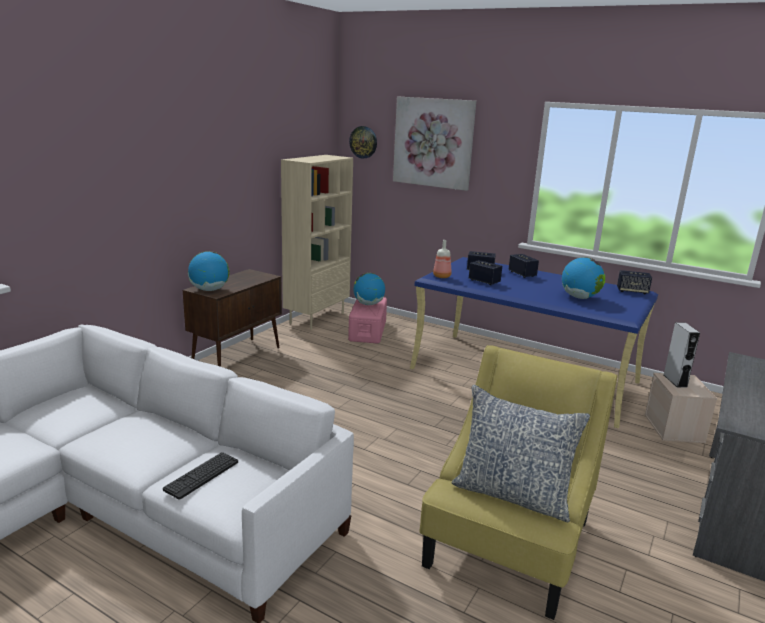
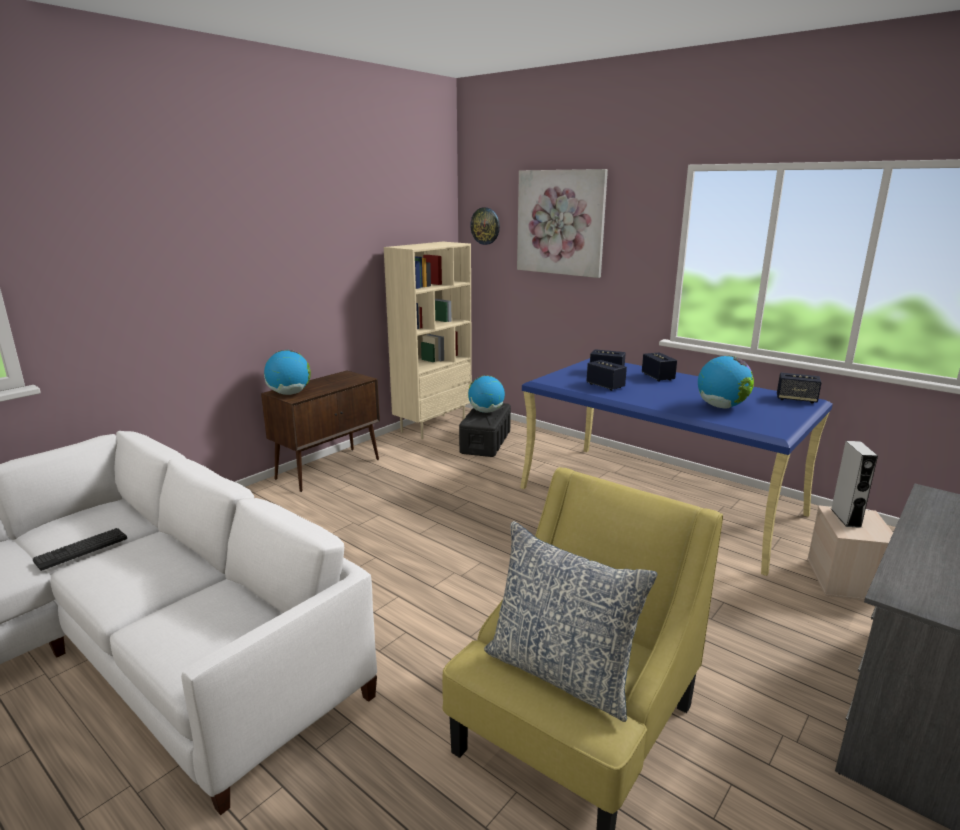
camera: 10 degrees right, 0 degrees up
(202, 475) = (181, 619): keyboard -> keyboard (81, 549)
(367, 331) = (485, 442): pink storage box -> black storage box
(442, 276) = (556, 379): bottle -> none

